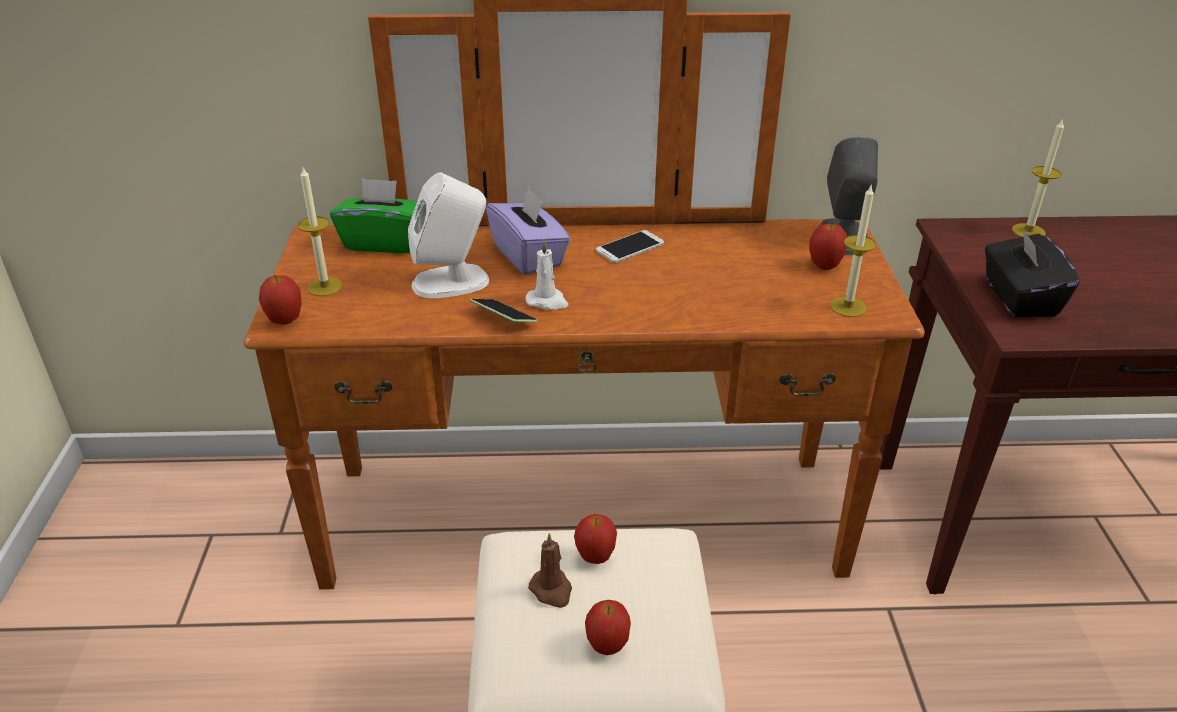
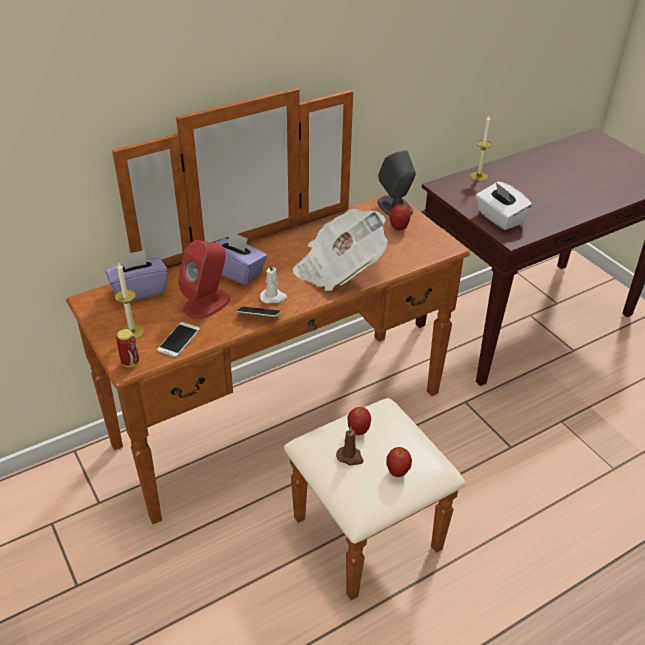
camera: 30 degrees left, 5 degrees up
(285, 321) = (130, 362): apple -> can
(384, 242) = (140, 290): green tissue box -> purple tissue box
(451, 282) = (207, 303): white speaker -> red speaker
(630, 247) = (289, 248): phone -> phone (179, 340)
(678, 293) = (338, 269): none -> newspaper
(848, 307) = (427, 249): candle -> none
(1019, 298) = (499, 218): black tissue box -> white tissue box

